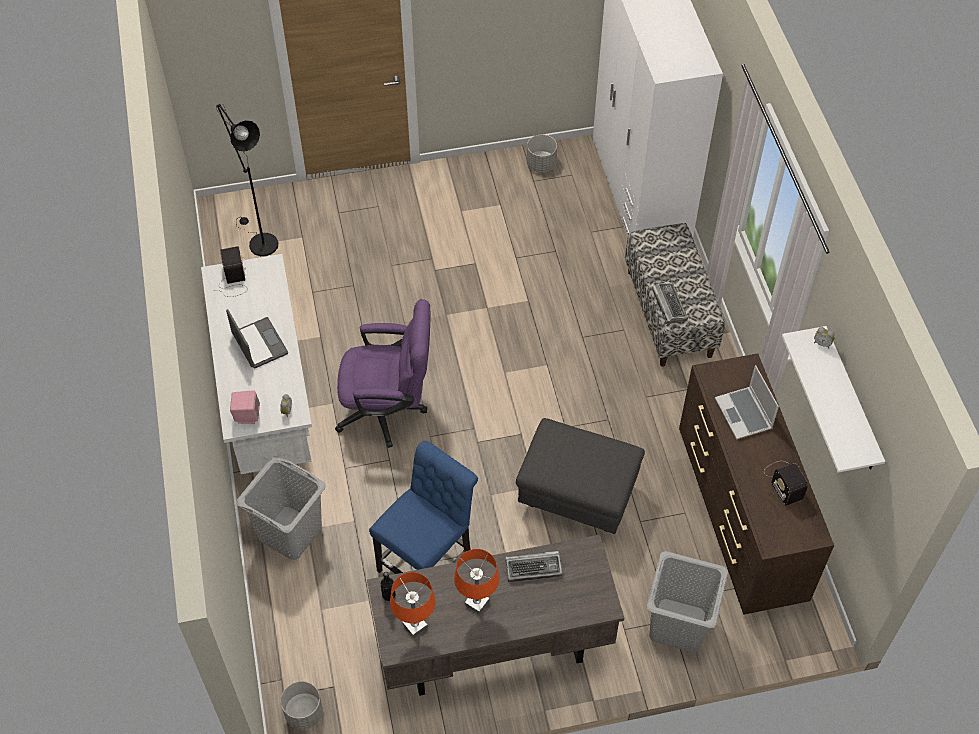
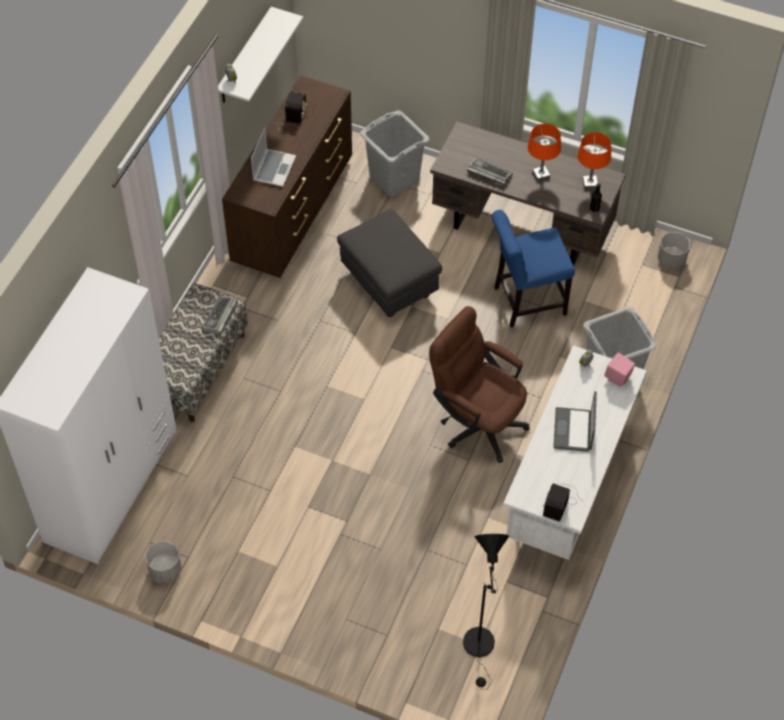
camera: 145 degrees left, 0 degrees up
(388, 411) = (476, 421): purple office chair -> brown office chair

